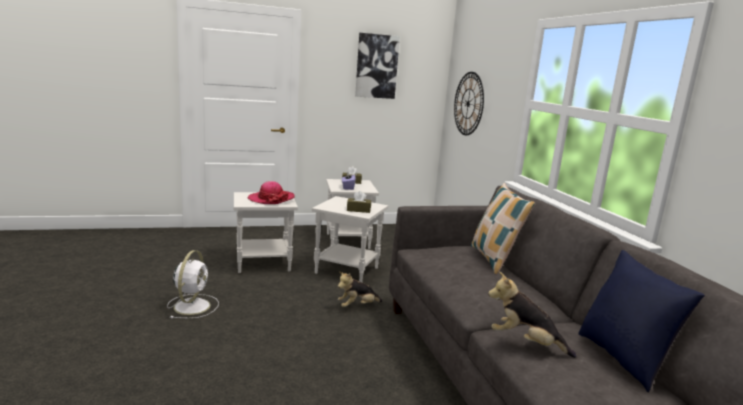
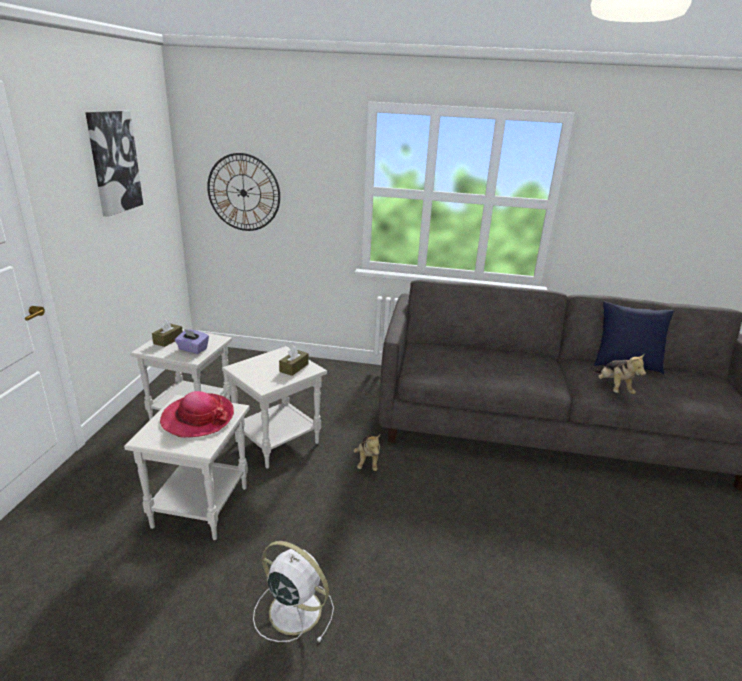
camera: 65 degrees left, 10 degrees up
(494, 260) = (462, 346): pillow -> none
(525, 343) = (613, 388): plush toy -> plush toy turned 60 degrees counterclockwise

